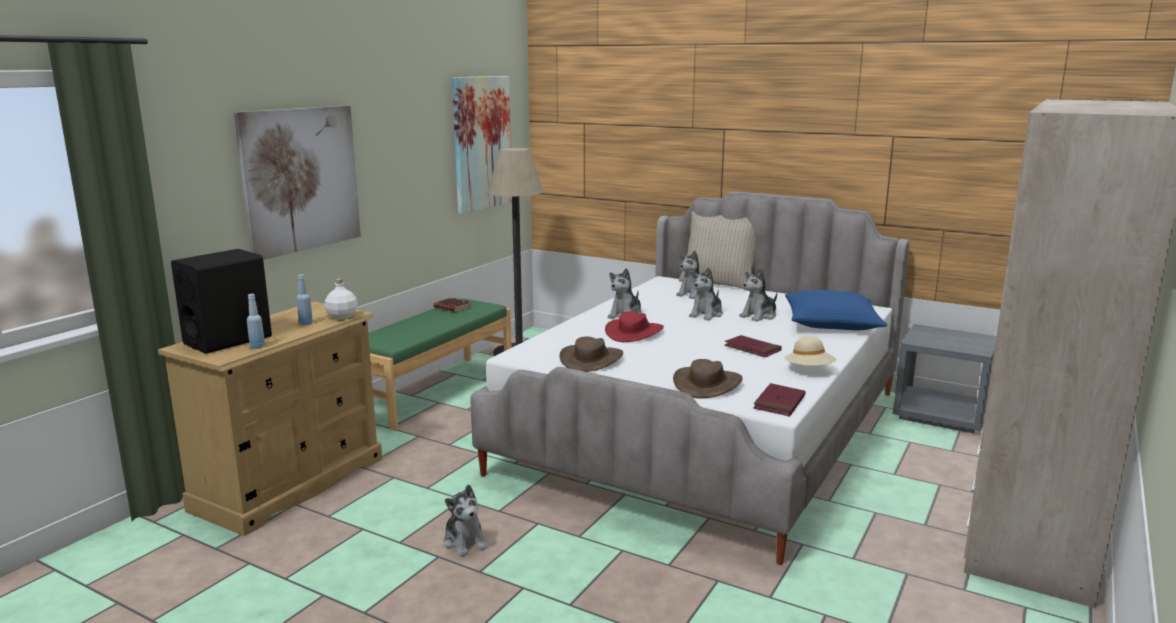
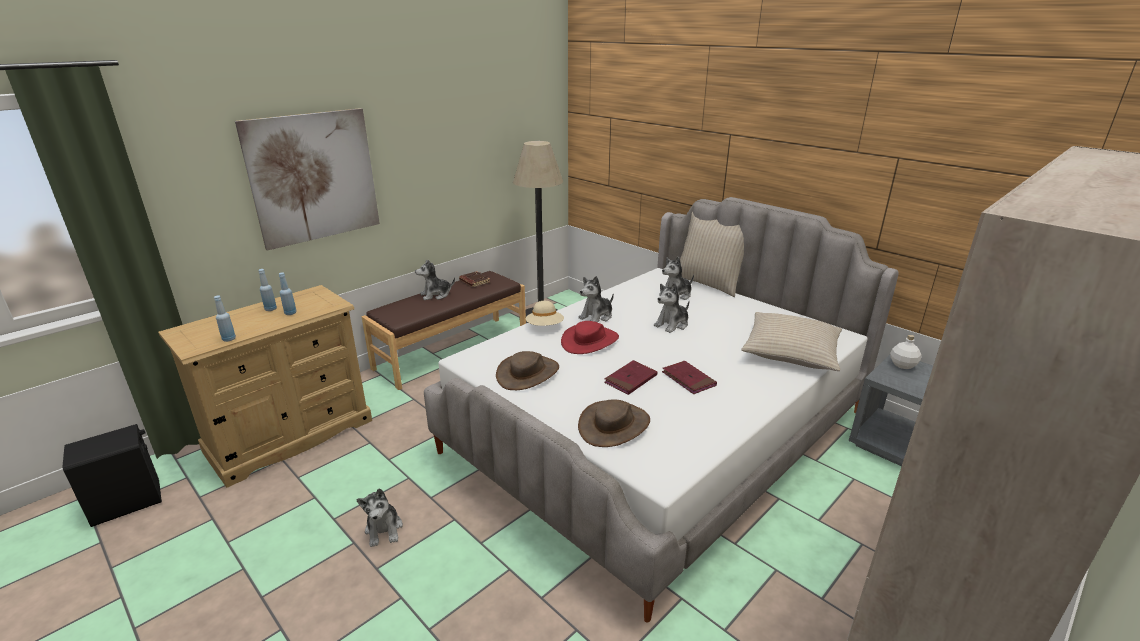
camera: 15 degrees right, 10 degrees up
(228, 340) = (216, 327): black speaker -> black speaker (127, 502)
(277, 322) = (271, 309): none -> blue bottle
(342, 317) = (325, 308): white bottle -> white bottle (902, 365)
(433, 390) = (452, 350): green bench -> brown bench
(482, 143) = (513, 135): picture -> none
(759, 316) = (722, 332): plush toy -> plush toy (436, 295)
(779, 403) = (669, 466): red book -> red book (630, 379)
(809, 370) = (729, 420): beige hat -> beige hat (545, 327)
(831, 323) = (791, 351): blue pillow -> beige pillow

